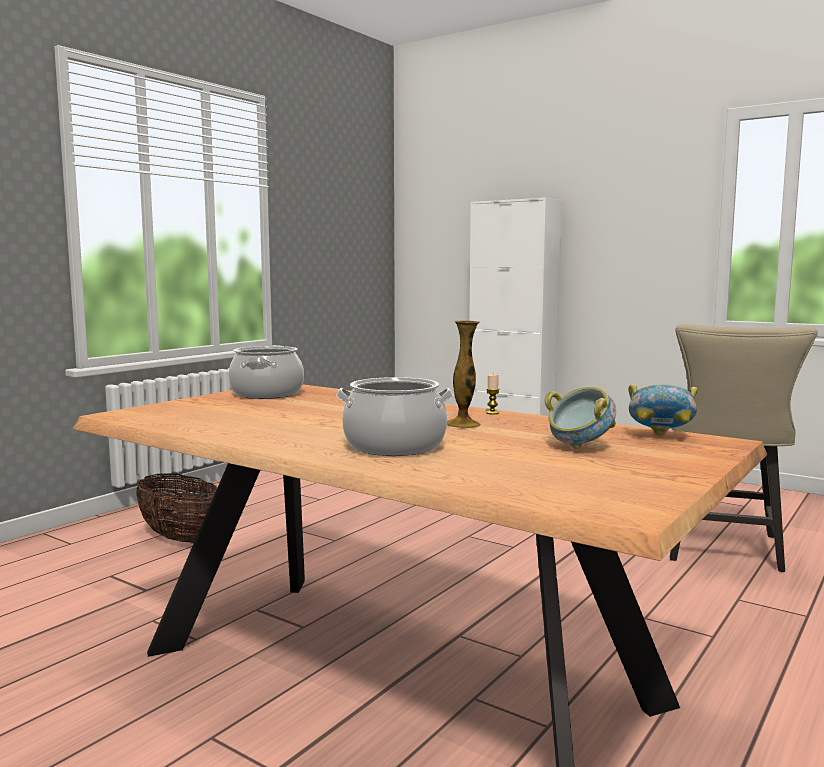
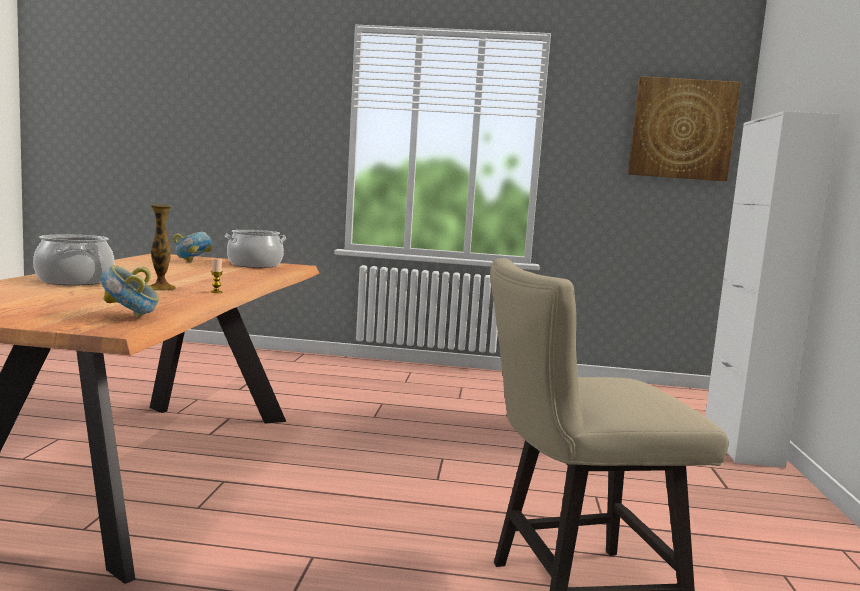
camera: 60 degrees right, 0 degrees up
(181, 539) = (328, 380): basket -> none
(360, 201) = (682, 129): none -> picture
(579, 447) = (80, 303): bowl -> bowl (192, 262)

